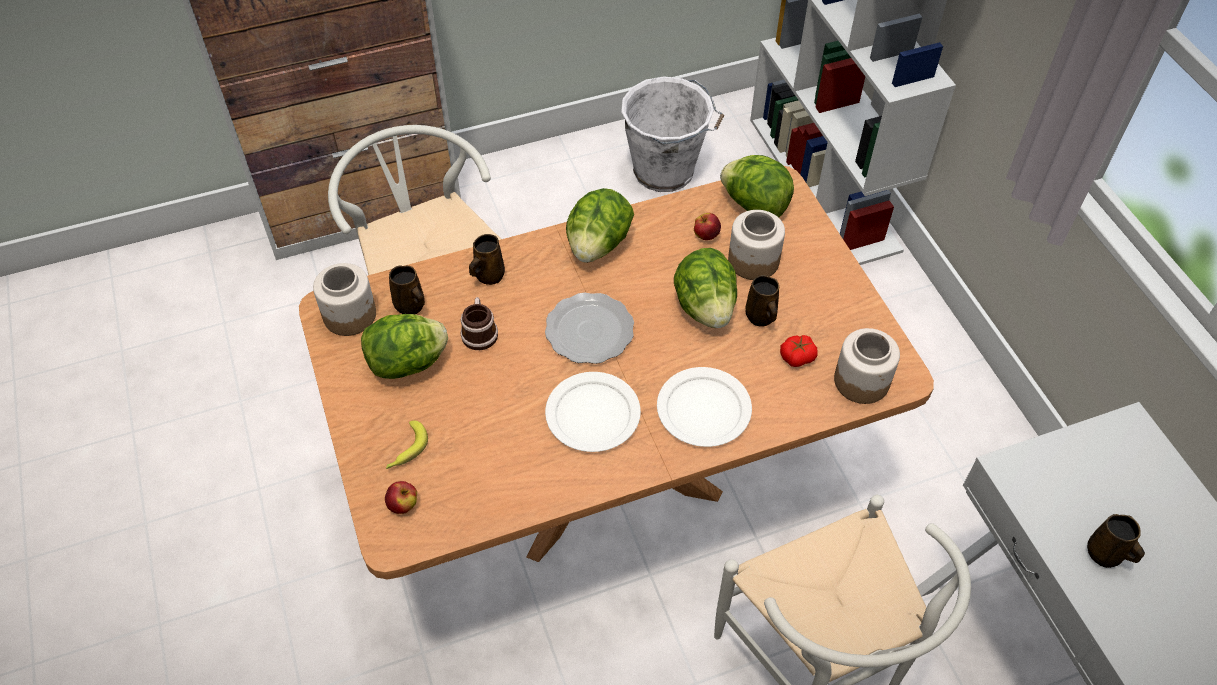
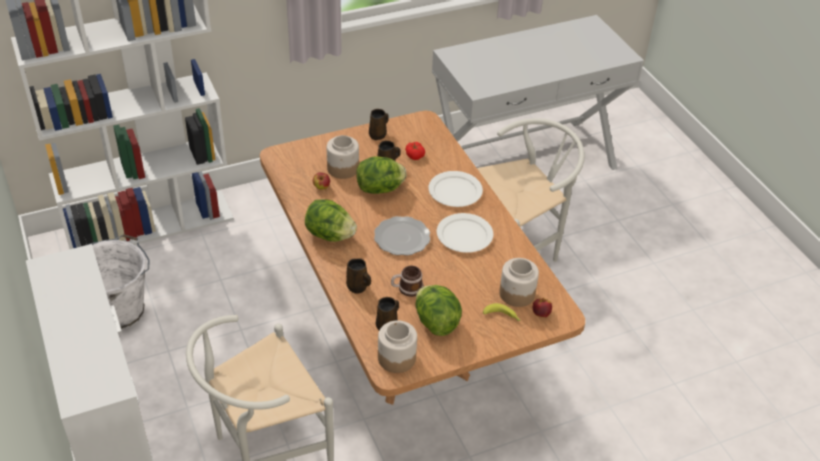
camera: 95 degrees left, 10 degrees down
(754, 205) = (295, 166): lettuce -> none
(862, 380) = (428, 133): jar -> jar (516, 293)
(1105, 555) = (519, 71): brown mug -> brown mug (378, 135)

